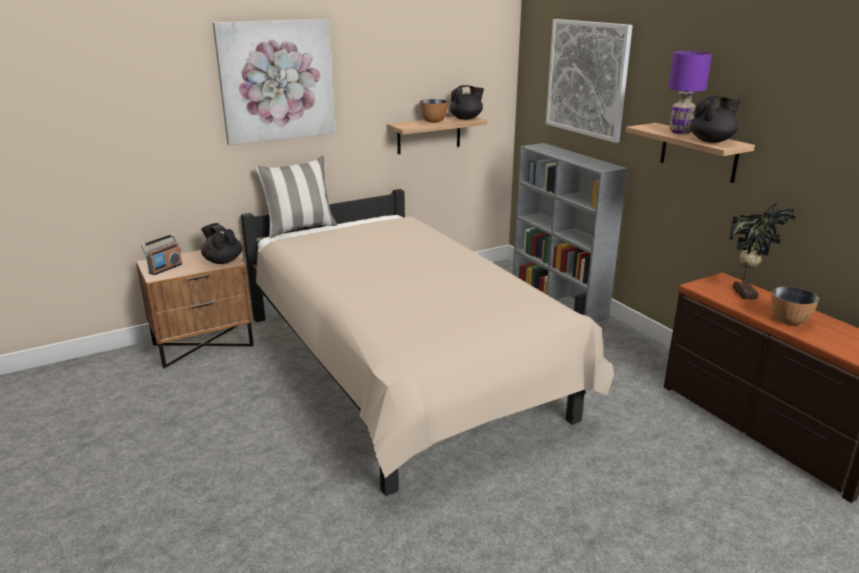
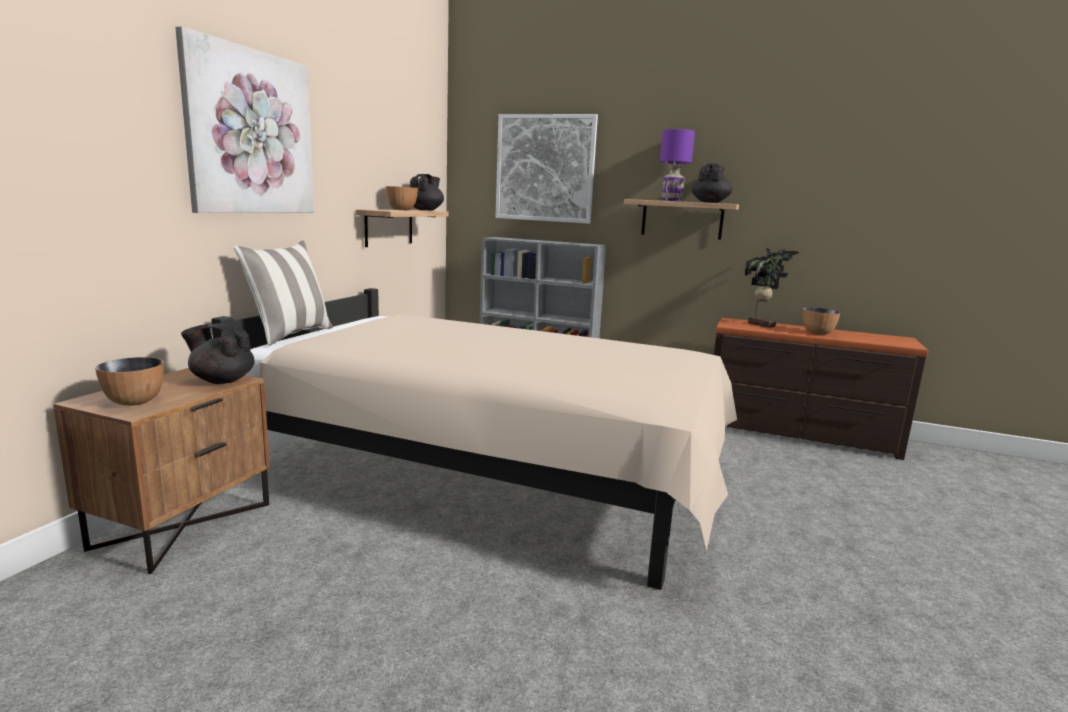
camera: 40 degrees left, 10 degrees down
(165, 268) = (135, 402): radio -> bowl

